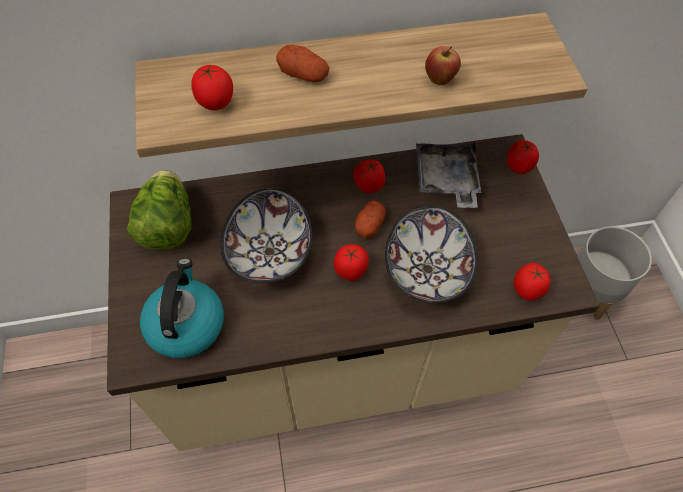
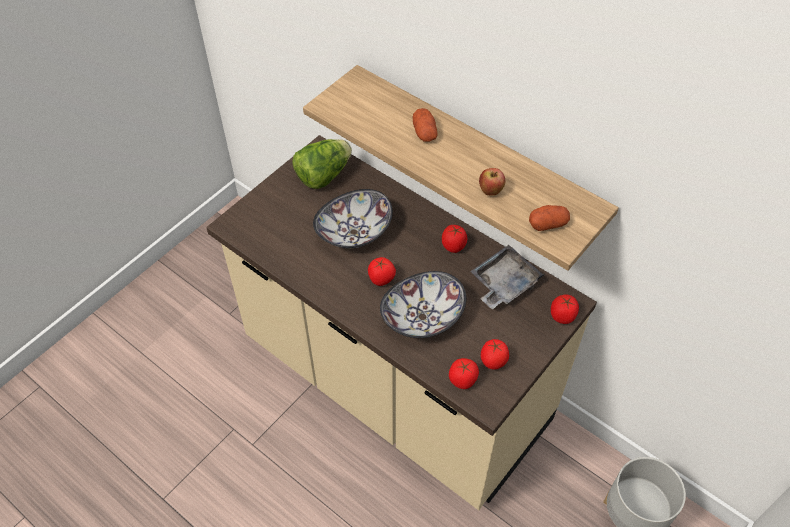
camera: 50 degrees right, 5 degrees down
(186, 324) = (272, 230): kettle -> none
(216, 104) = (363, 114): tomato -> tomato (493, 362)
(369, 225) = (424, 266): potato -> potato (548, 224)

